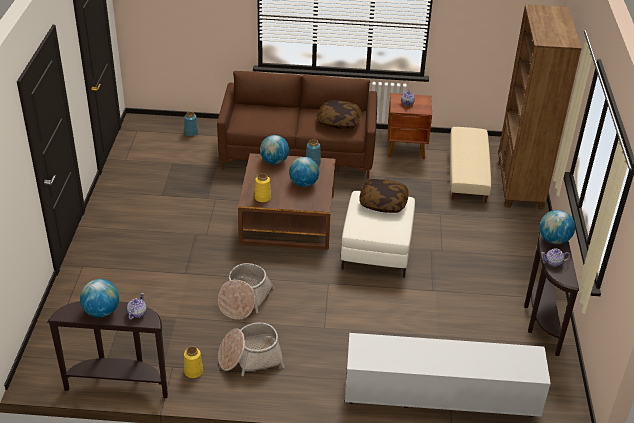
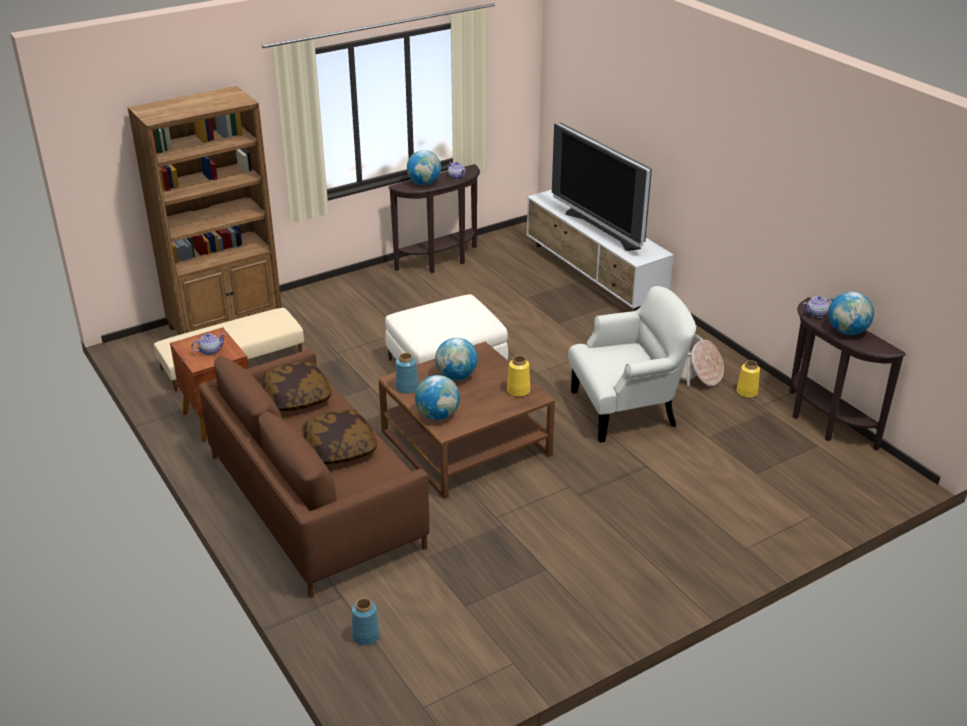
camera: 125 degrees left, 5 degrees down
(244, 300) = (627, 409): basket -> white armchair
(383, 203) = (424, 322): pillow -> pillow (340, 448)
(433, 353) = (602, 229): none -> television

